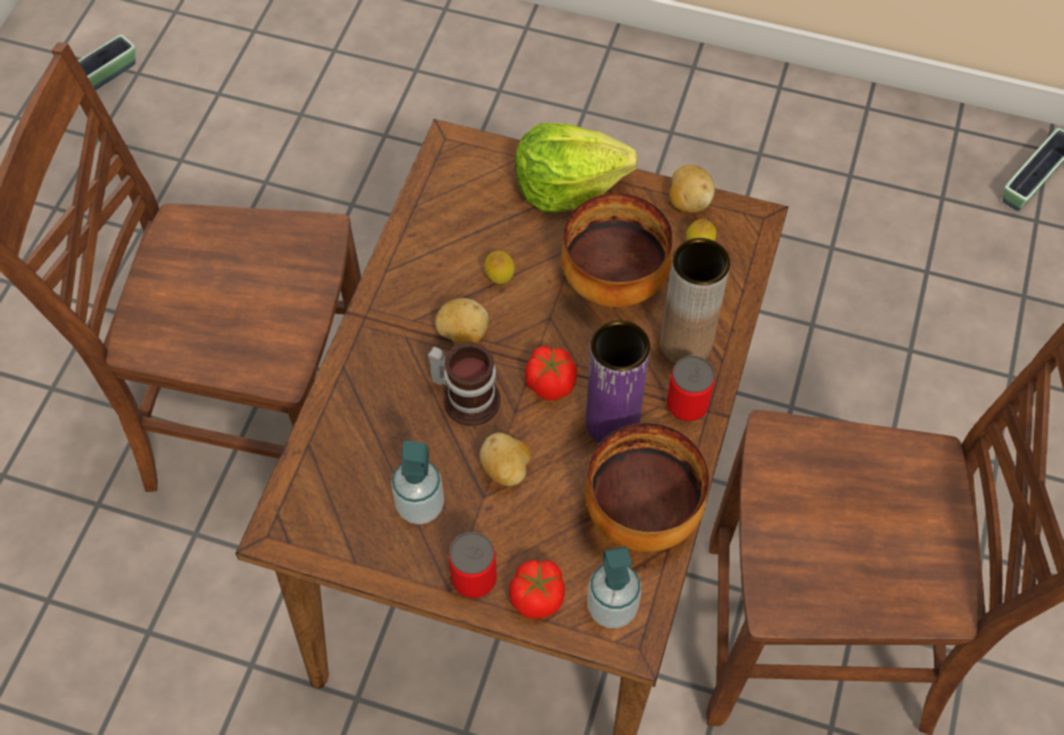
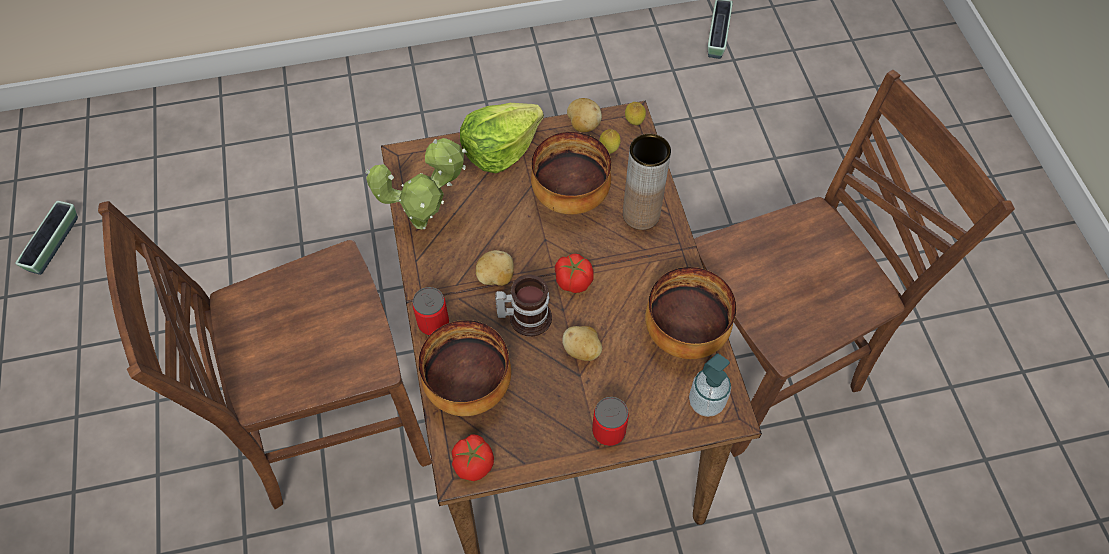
camera: 30 degrees left, 0 degrees up
(352, 442) = (469, 386): none -> bowl
(420, 506) = (542, 403): soap dispenser -> none
(427, 230) = (426, 221): none -> potted plant
(499, 279) = (496, 230): lemon -> lemon (634, 123)
(537, 596) = (656, 420): tomato -> tomato (473, 463)
(612, 423) = (628, 287): purple vase -> none
(687, 405) = (667, 252): can -> can (433, 323)

